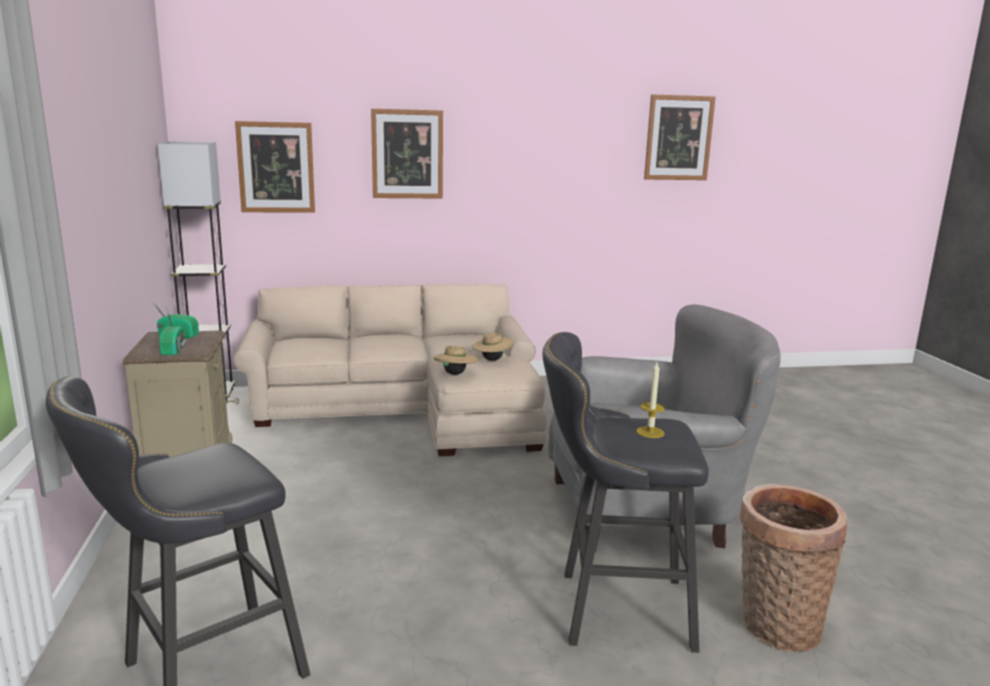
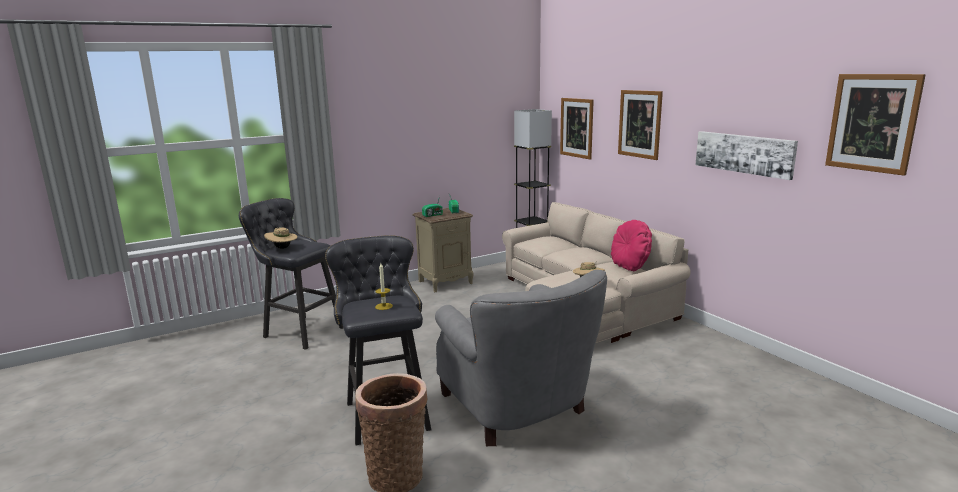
camera: 70 degrees right, 0 degrees up
(455, 374) = (545, 278): beige hat -> beige hat (282, 248)
(466, 336) = (630, 267): none -> pink pillow
(560, 177) = (744, 153): none -> picture

